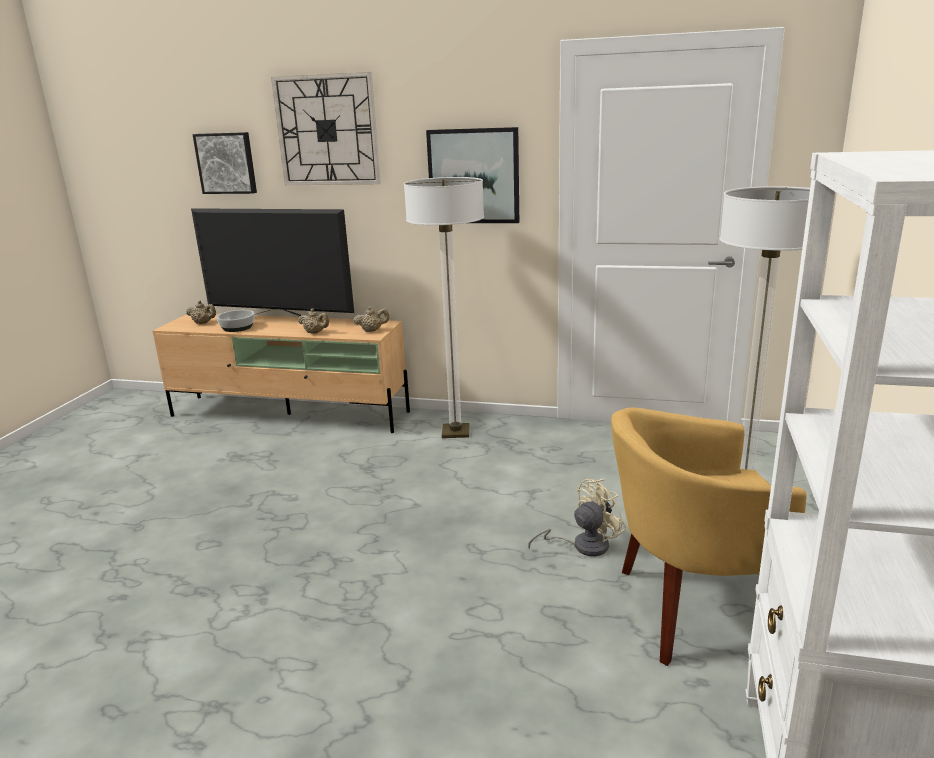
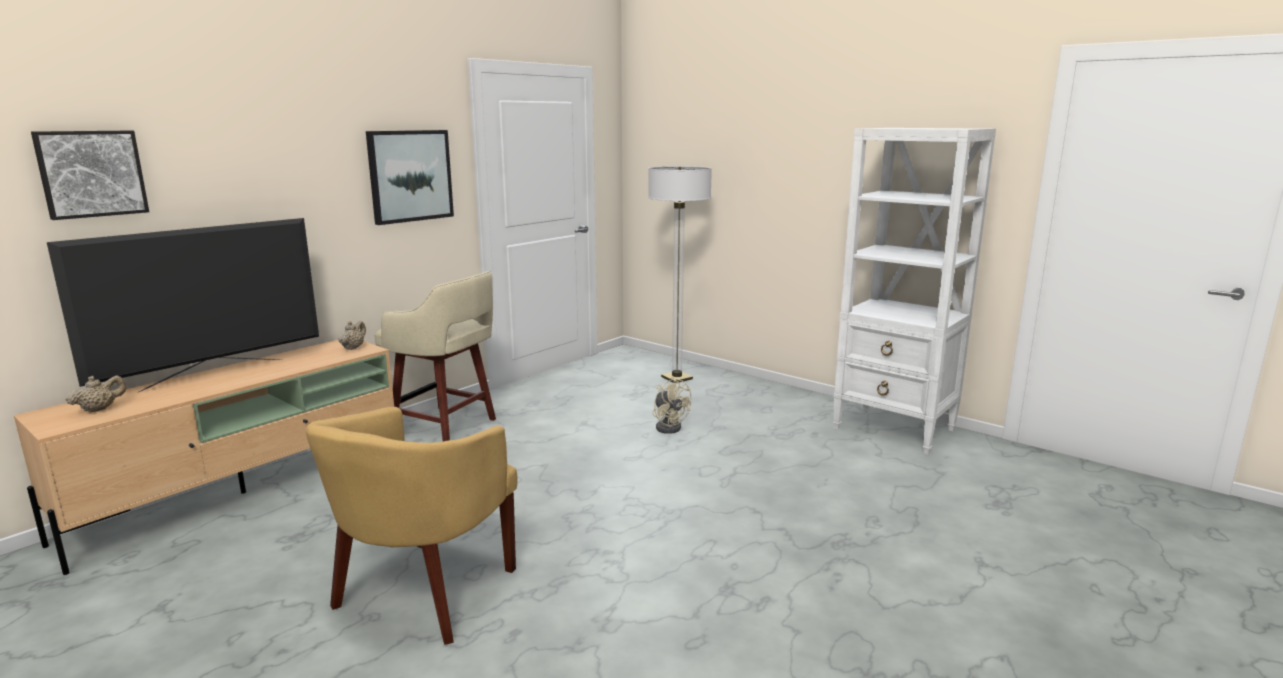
camera: 65 degrees left, 5 degrees down
(237, 327) = (177, 394): bowl -> none
(315, 332) = (300, 366): beige teapot -> none
(327, 130) = (250, 130): wall clock -> none
(455, 432) = (447, 426): floor lamp -> beige stool
(583, 546) = (669, 426): beige fan -> beige fan turned 150 degrees clockwise
(694, 609) = (759, 418): yellow armchair -> yellow armchair (424, 593)

